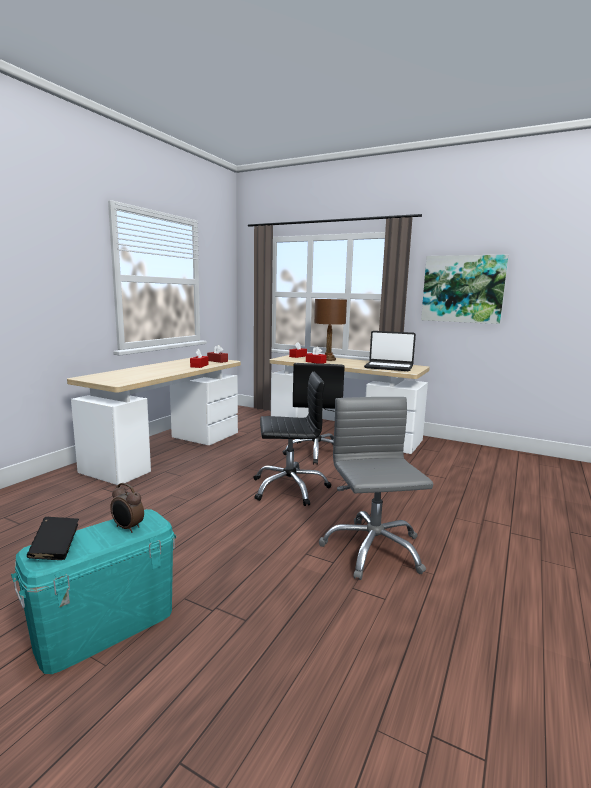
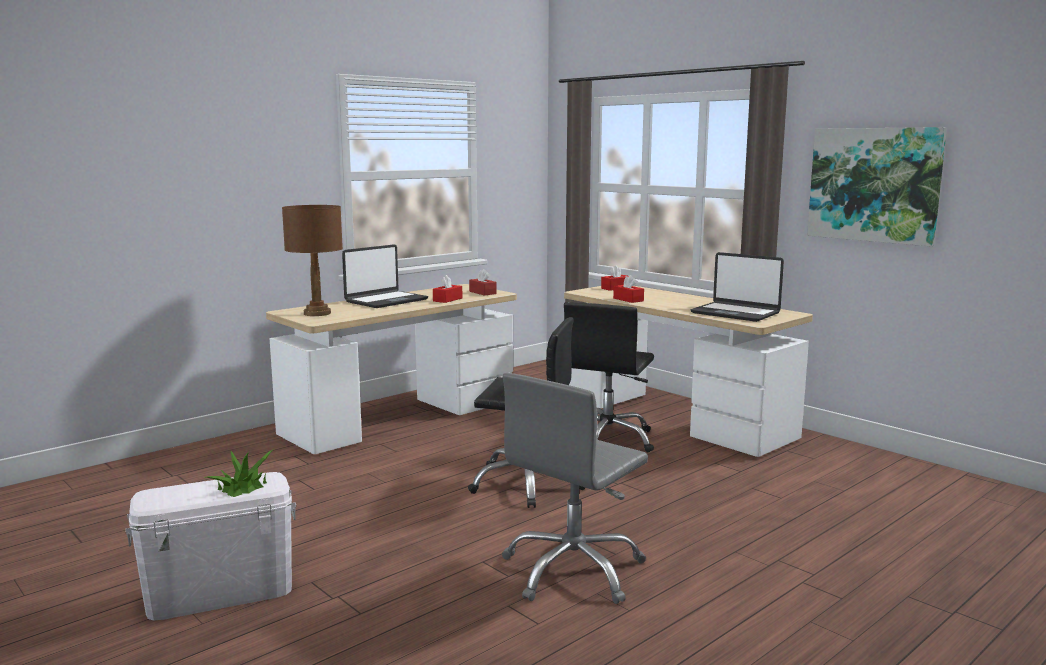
camera: 20 degrees right, 0 degrees up
(55, 549) = (166, 496): black book -> none
(105, 627) = (219, 593): turquoise storage box -> white storage box
(127, 528) = (242, 487): alarm clock -> potted plant
(155, 368) = (386, 301): none -> laptop
(328, 359) = (656, 295): brown table lamp -> brown table lamp (317, 313)
(373, 549) = (573, 570): grey office chair -> grey office chair turned 150 degrees counterclockwise

